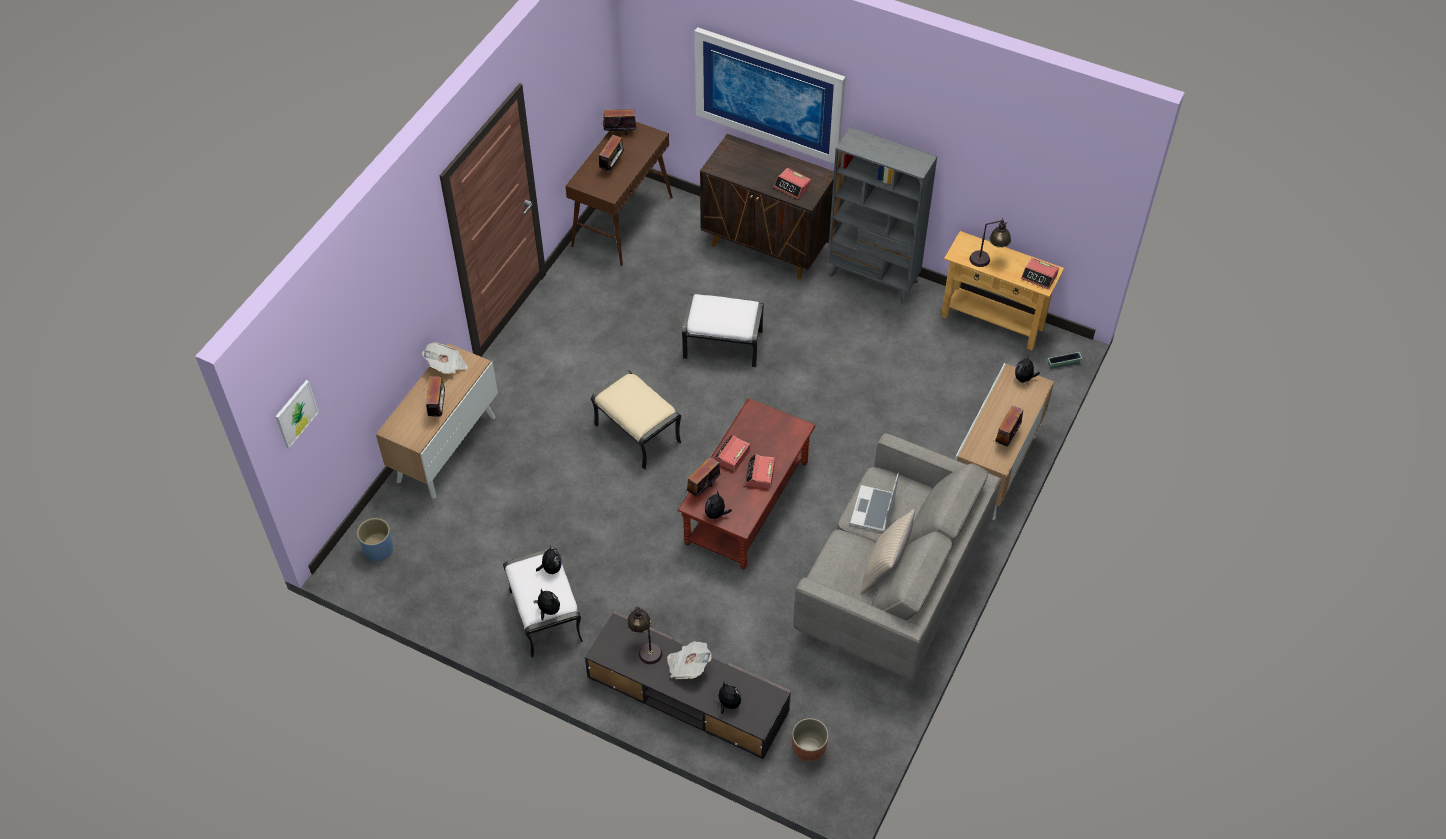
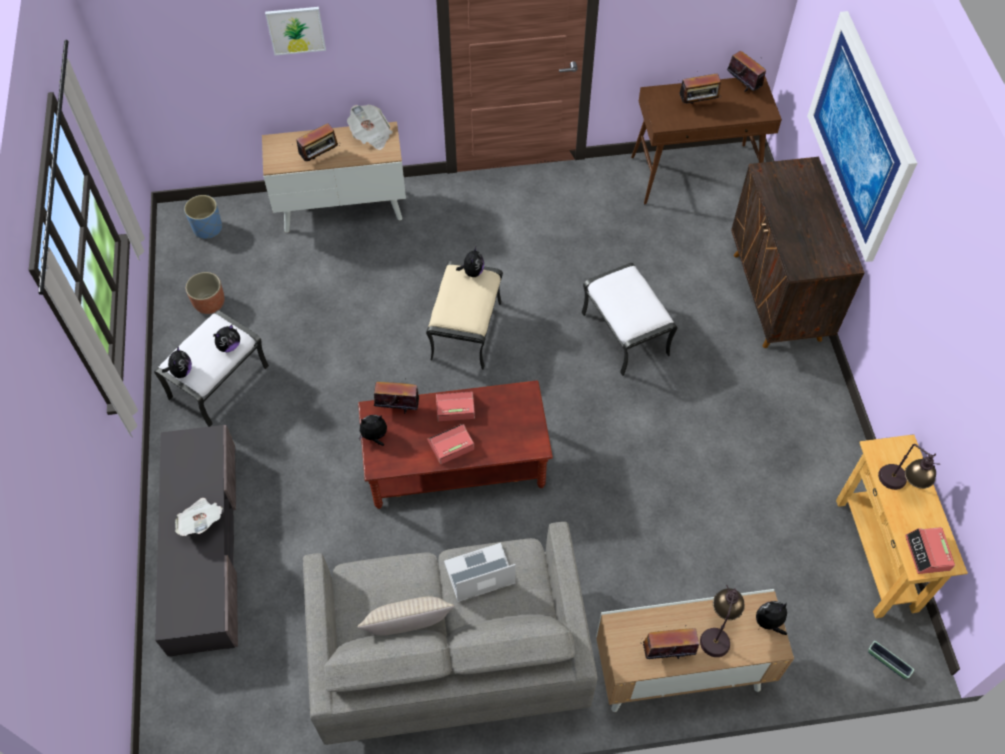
camera: 55 degrees right, 5 degrees up
(296, 413) = (143, 38): picture -> picture (296, 30)
(645, 647) = (201, 473): table lamp -> table lamp (717, 631)
(728, 704) = (178, 582): plush toy -> plush toy (472, 272)
(792, 187) = (804, 247): alarm clock -> none
(808, 748) = (205, 692): planter -> planter (209, 303)
(873, 278) = (825, 409): grey bookcase -> none

